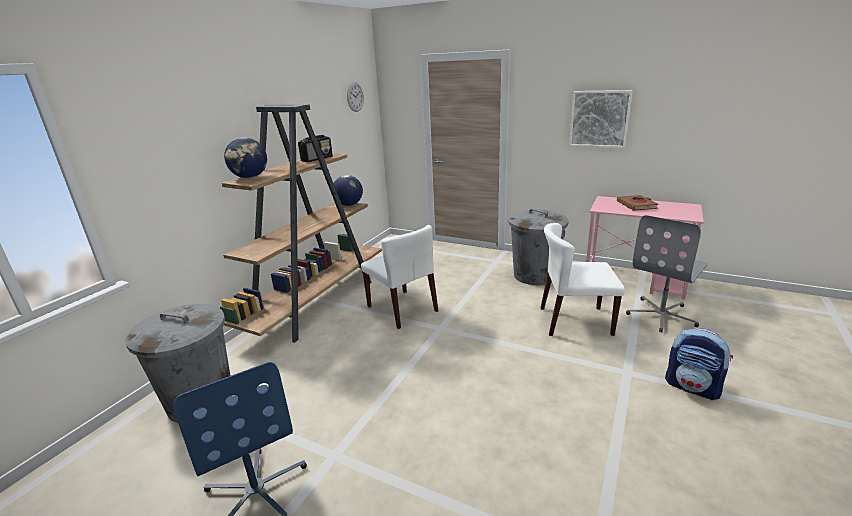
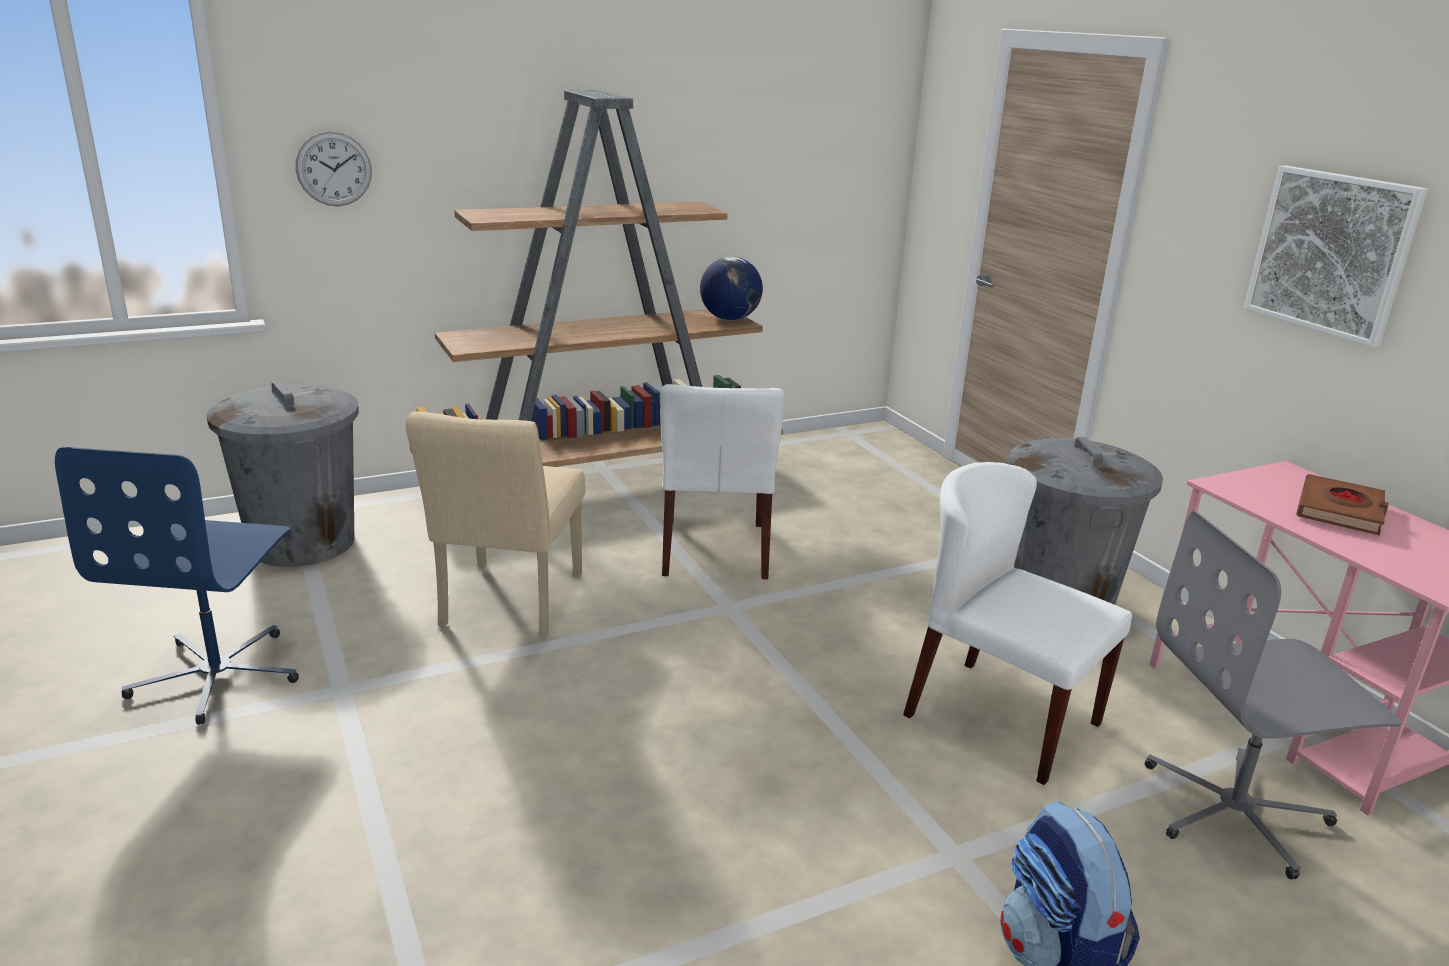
camera: 35 degrees right, 0 degrees up
(250, 177) = (503, 211): globe -> none
(317, 159) = (661, 209): radio -> none
(354, 374) = (507, 606): none -> beige chair
(355, 97) = (843, 105): wall clock -> wall clock (334, 169)

